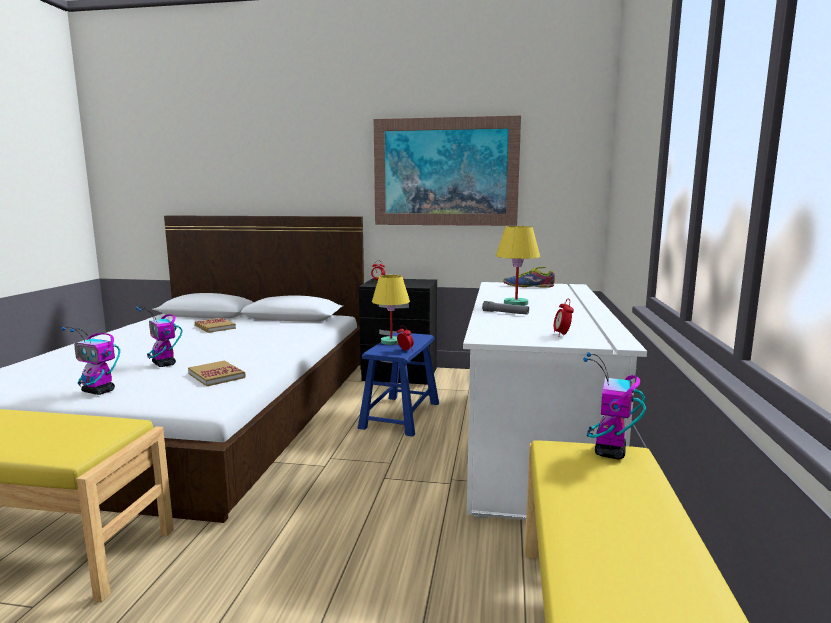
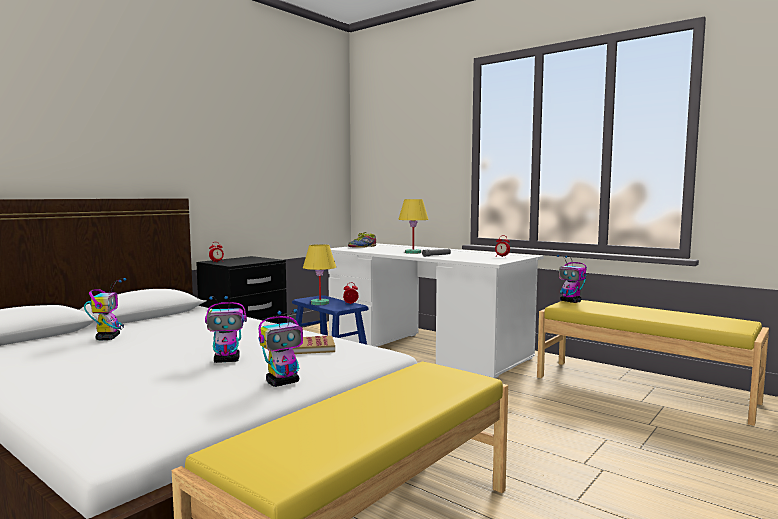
camera: 60 degrees left, 5 degrees down
(215, 327) = (108, 338): book -> toy robot
(445, 172) = (253, 158): picture -> none

